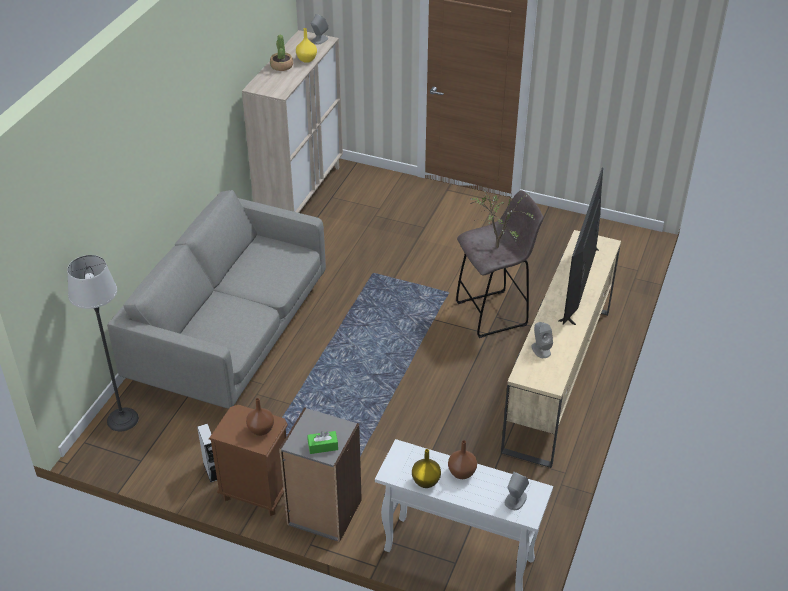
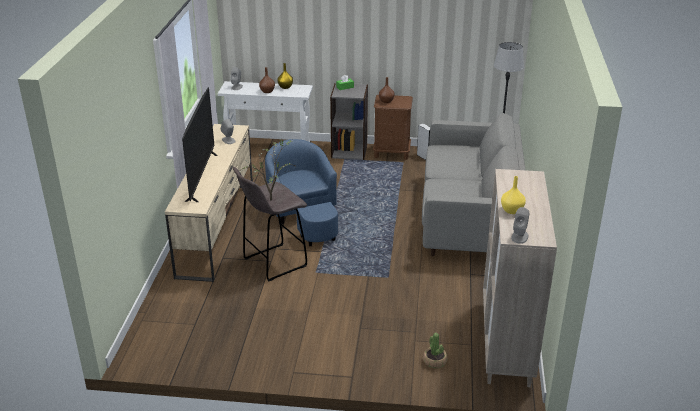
camera: 165 degrees right, 10 degrees down
(281, 66) = (531, 200): potted plant -> potted plant (435, 361)
(439, 380) = (304, 215): none -> blue armchair

